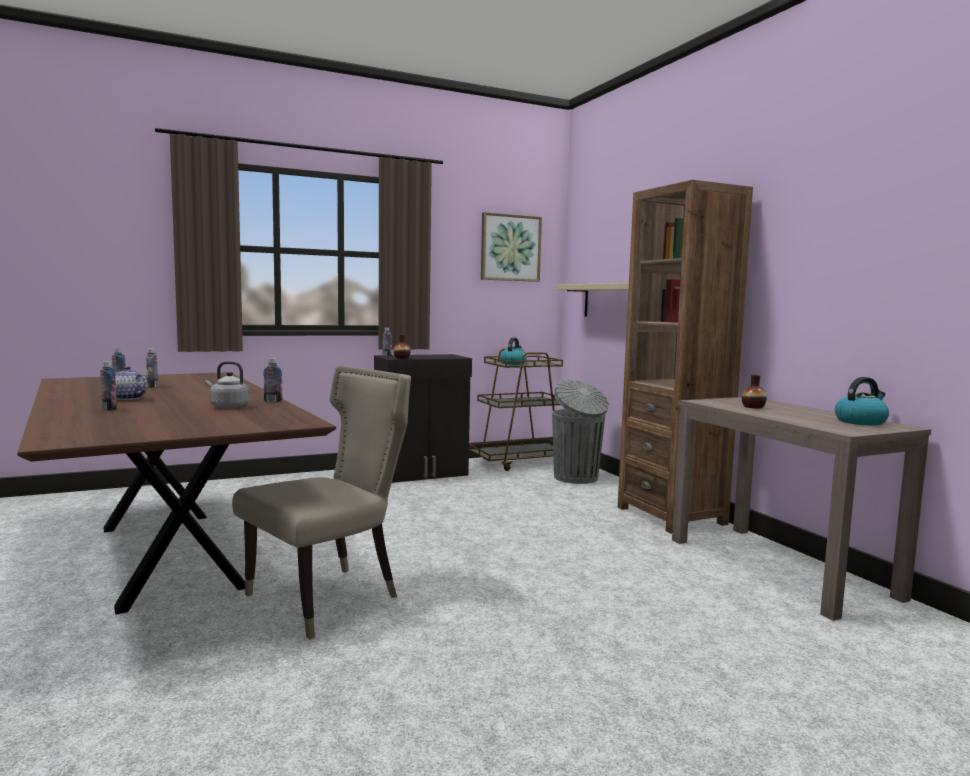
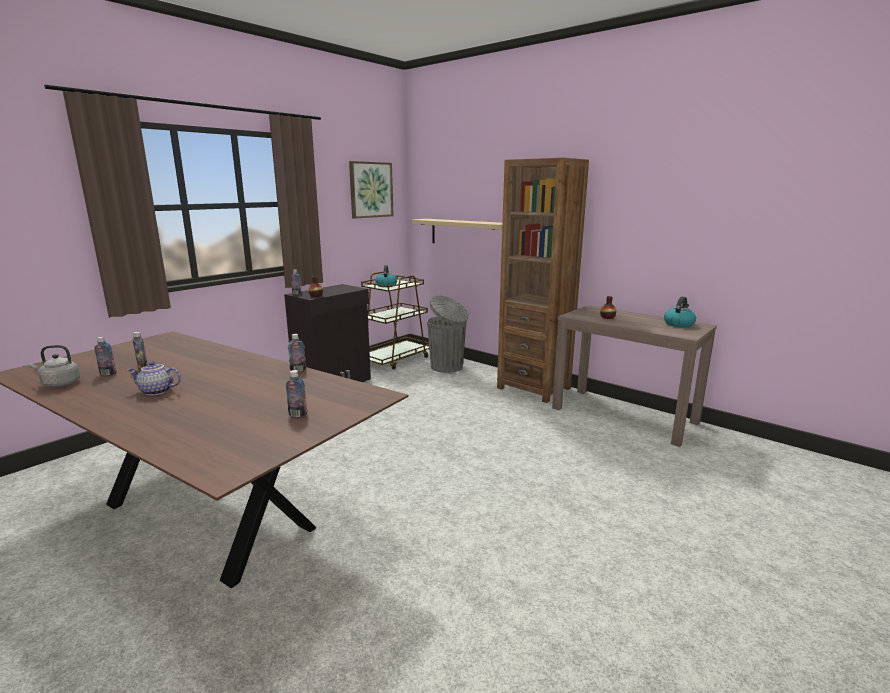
camera: 25 degrees left, 10 degrees up
(109, 409) = (172, 412): bottle -> bottle (298, 415)
(228, 407) = (275, 386): grey kettle -> grey kettle (59, 384)
(330, 597) = (387, 516): beige chair -> none

